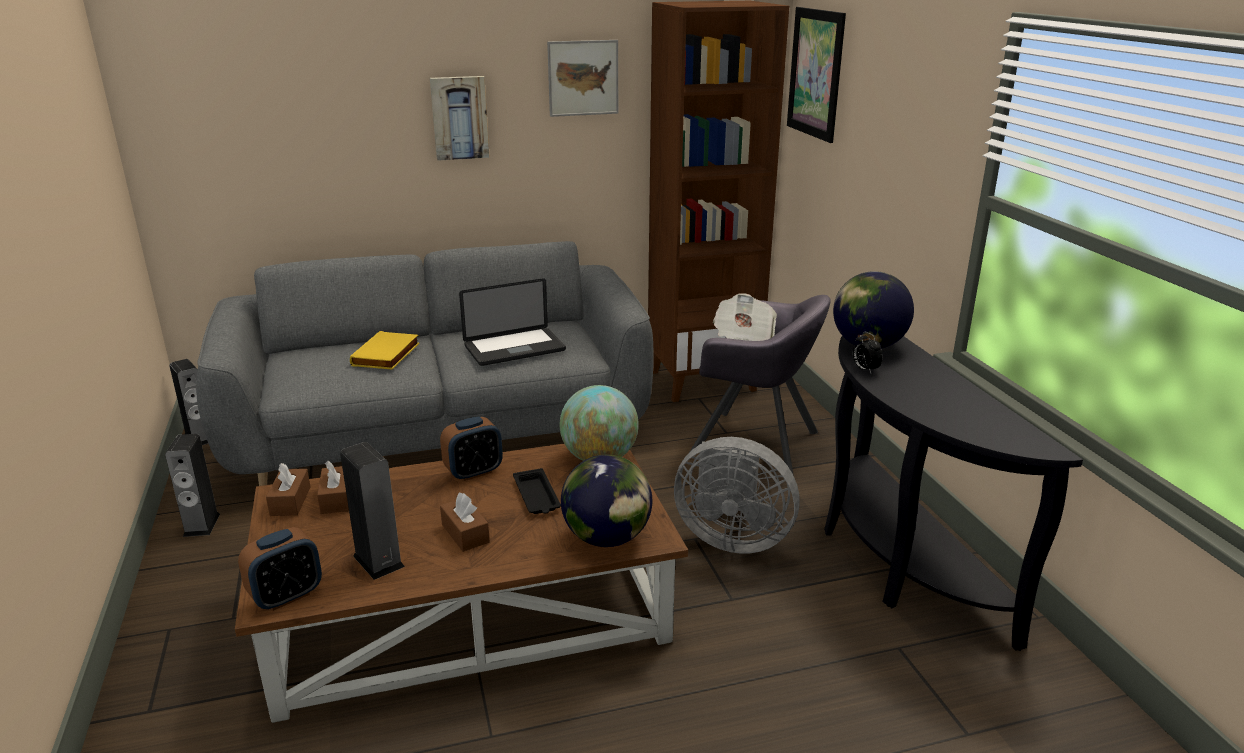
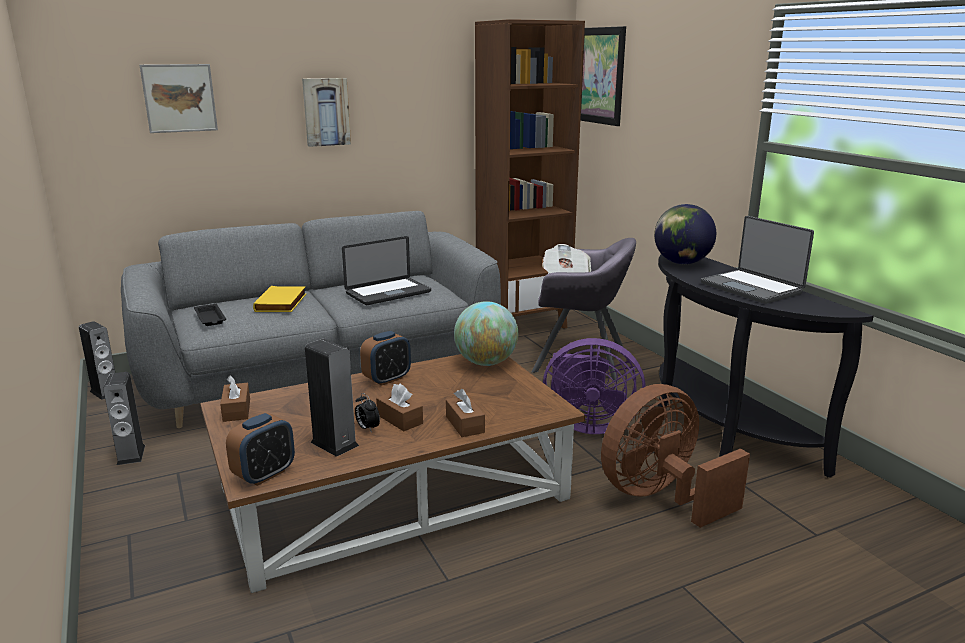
camera: 10 degrees left, 5 degrees down
(336, 498) = (277, 405): brown tissue box -> brown tissue box (465, 424)
(537, 496) = (447, 391): black tray -> black tray (210, 318)
(583, 78) = (422, 81): picture -> picture (179, 98)
(607, 538) = (518, 413): globe -> none
(731, 537) = (587, 425): grey fan -> purple fan
(785, 653) = (660, 497): none -> brown fan
(864, 370) = (688, 276): alarm clock -> alarm clock (367, 428)
(940, 397) = (752, 288): none -> laptop

